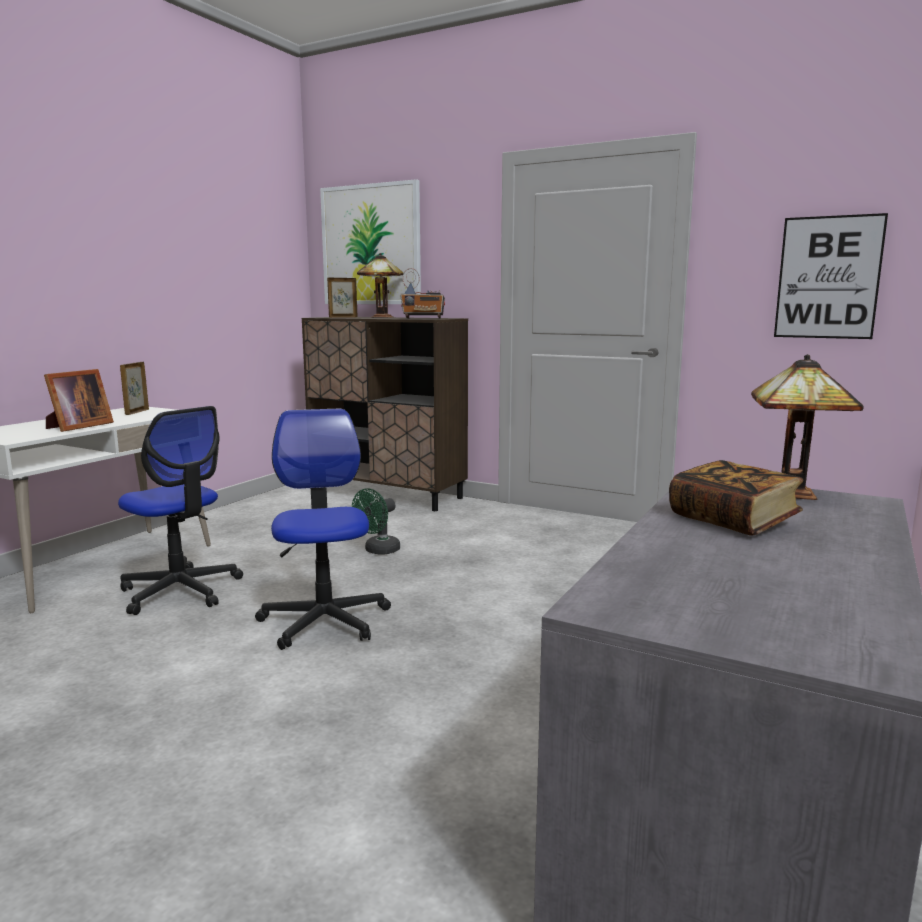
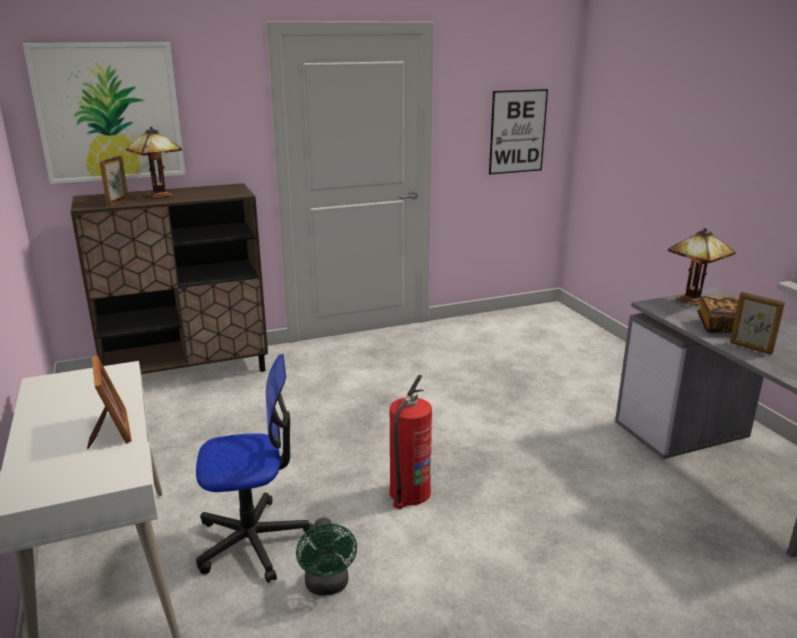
camera: 50 degrees left, 10 degrees up
(136, 412) = (73, 387): picture frame -> picture frame (750, 348)
(324, 621) = (409, 493): office chair -> fire extinguisher
(378, 551) = (309, 424): green fan -> green fan (328, 586)
(423, 318) = (221, 193): radio -> none

